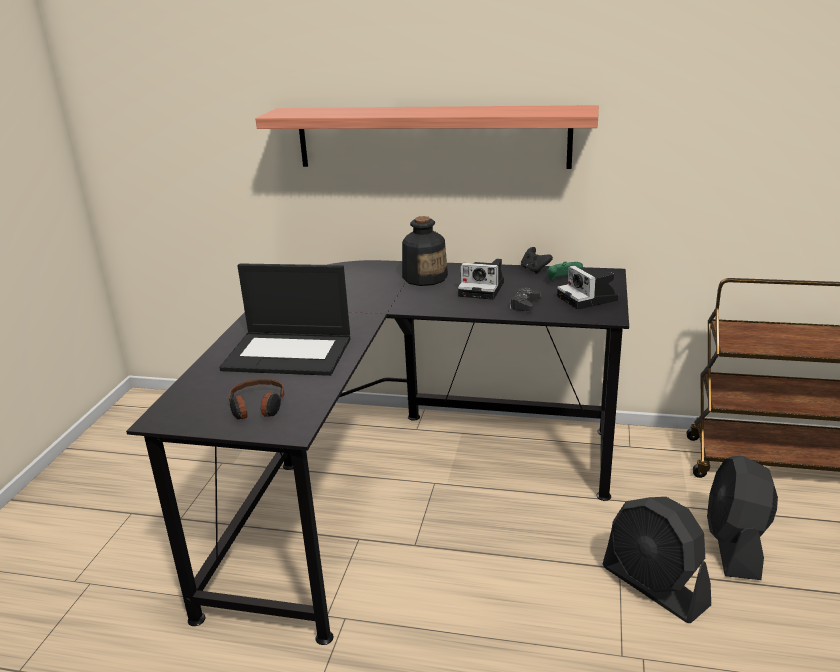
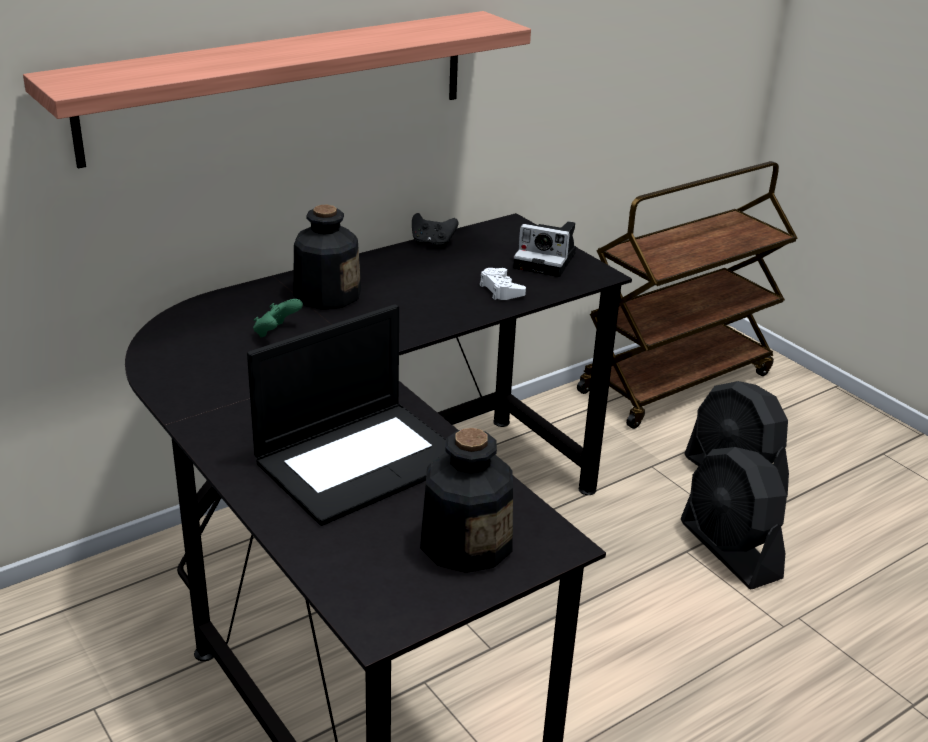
camera: 50 degrees left, 5 degrees up
(257, 407) = (465, 542): headphones -> bottle
(483, 289) = (423, 286): camera -> none
(525, 304) = (501, 289): black game controller -> white game controller
(562, 280) = (484, 247): green game controller -> green game controller (276, 332)
(654, 586) = (729, 550): black fan -> black fan turned 60 degrees clockwise

